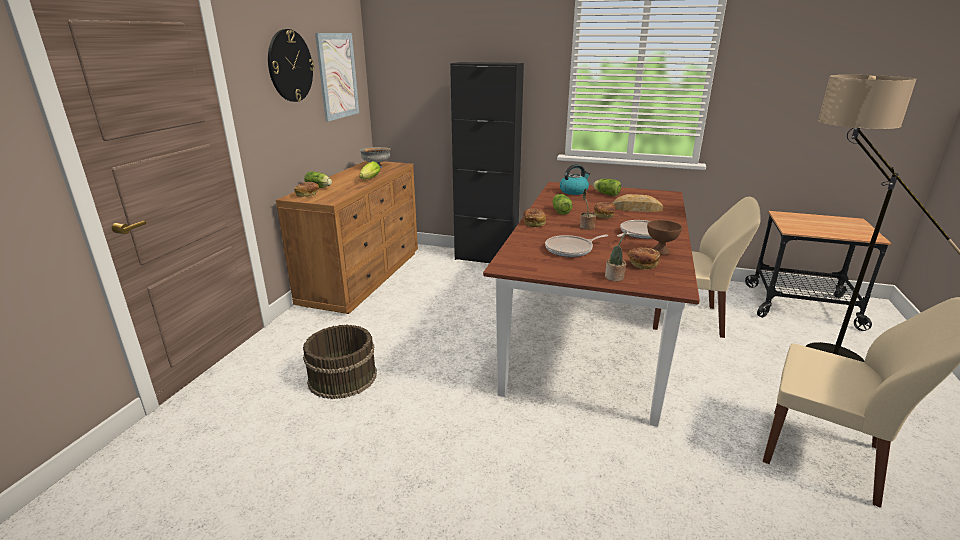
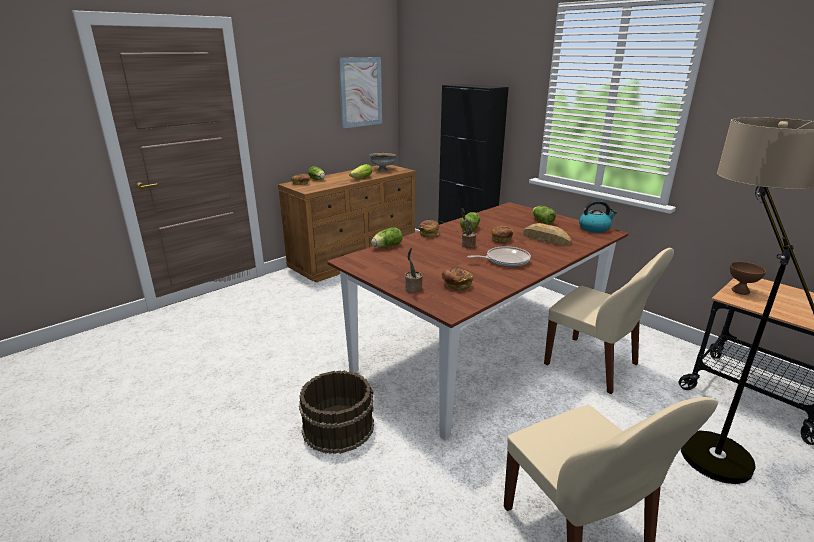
camera: 30 degrees right, 0 degrees up
(290, 66) = (307, 83): wall clock -> none
(342, 377) = (266, 323): brown bucket -> brown bucket (338, 426)
(516, 244) = (386, 246): none -> lettuce
(571, 249) = (420, 260): frying pan -> none
(574, 191) = (515, 214): kettle -> kettle (594, 228)
(660, 251) = (494, 279): brown bowl -> brown bowl (740, 291)

